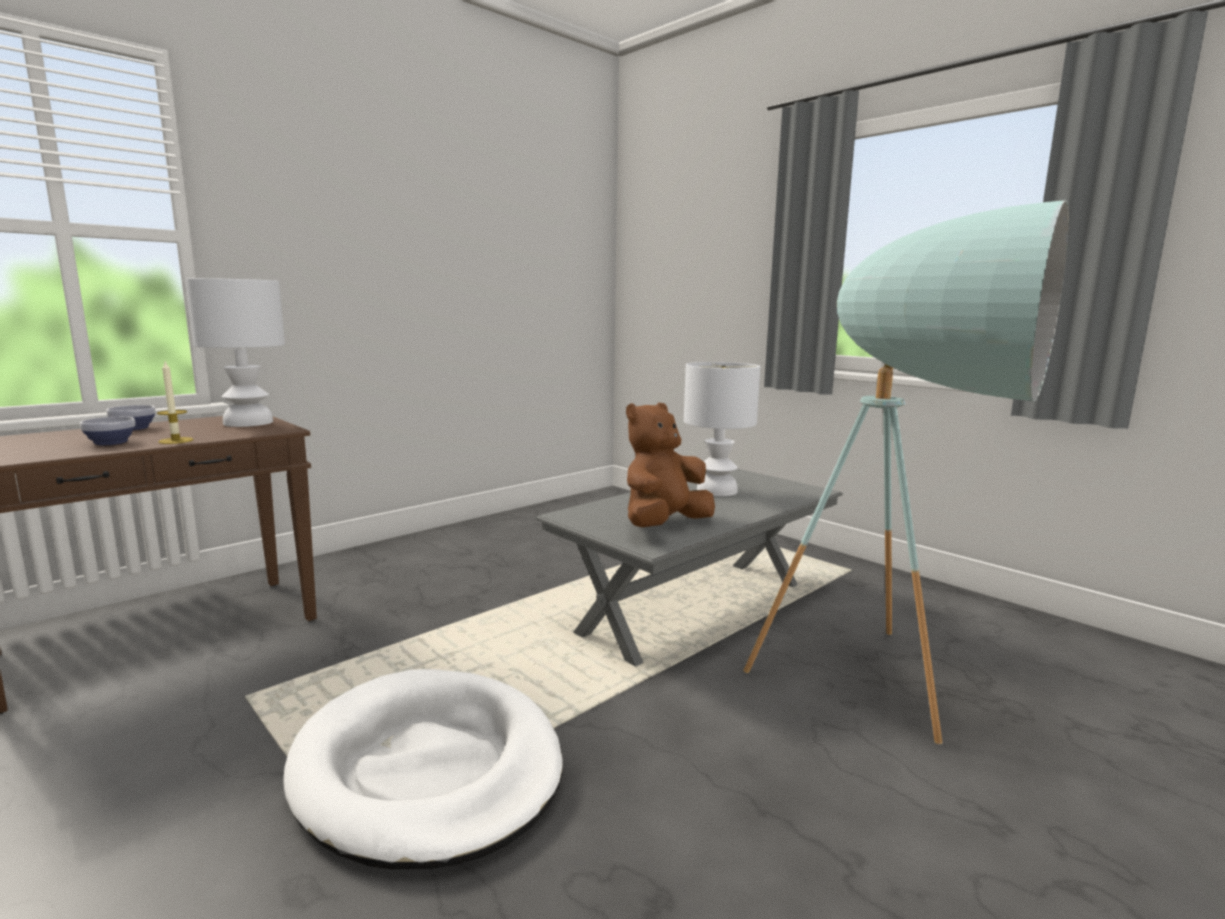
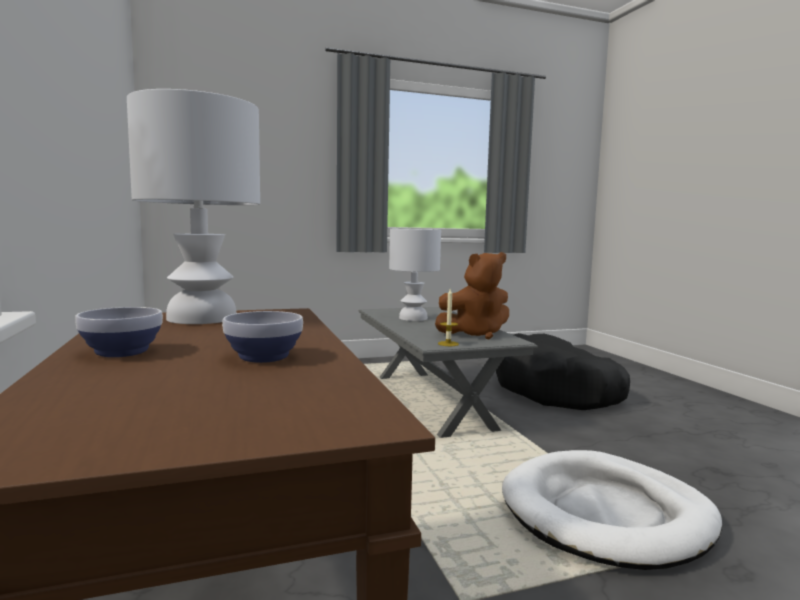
camera: 65 degrees left, 5 degrees down
(176, 440) = (301, 336): candle -> candle (448, 344)
(664, 525) = (475, 334): brown plush toy -> brown plush toy turned 90 degrees counterclockwise
(895, 693) = (555, 389): turquoise floor lamp -> black dog bed

